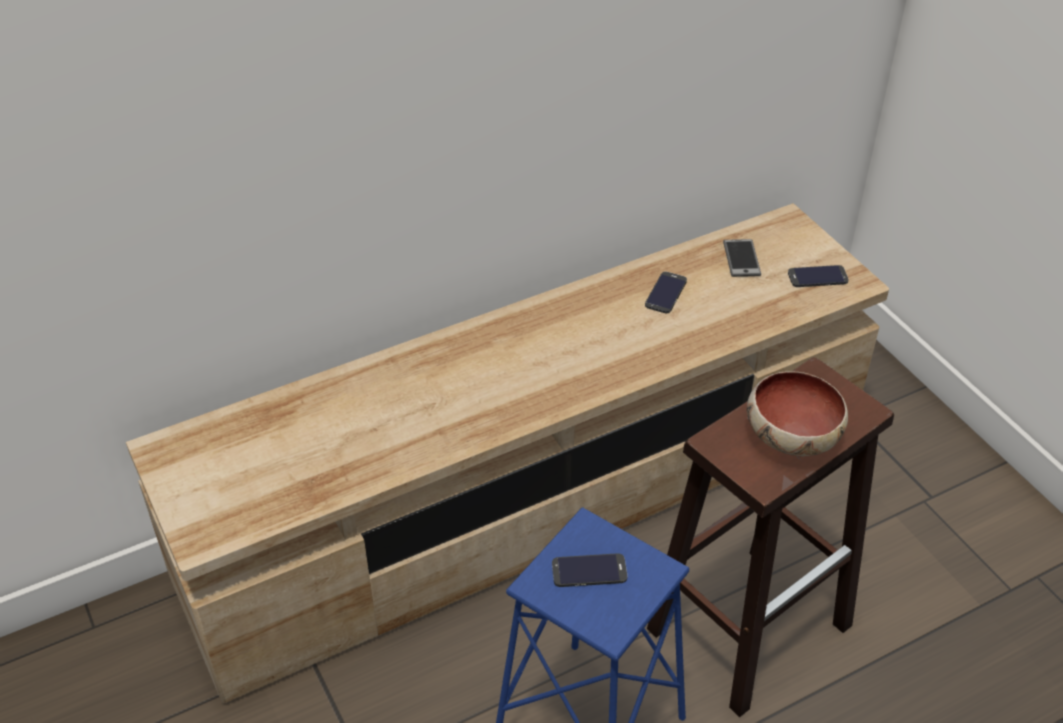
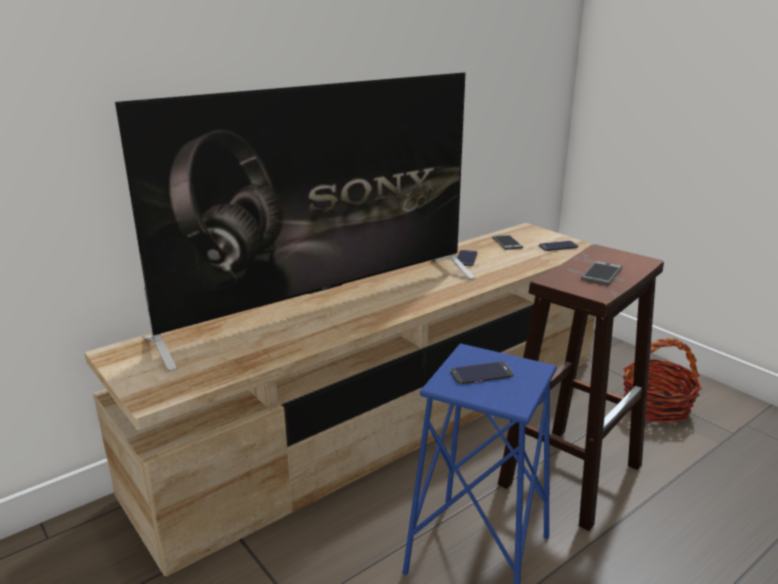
camera: 10 degrees left, 20 degrees down
(437, 383) = (325, 305): none -> television
(790, 435) = (601, 274): bowl -> phone
(919, 526) = (656, 406): none -> basket

